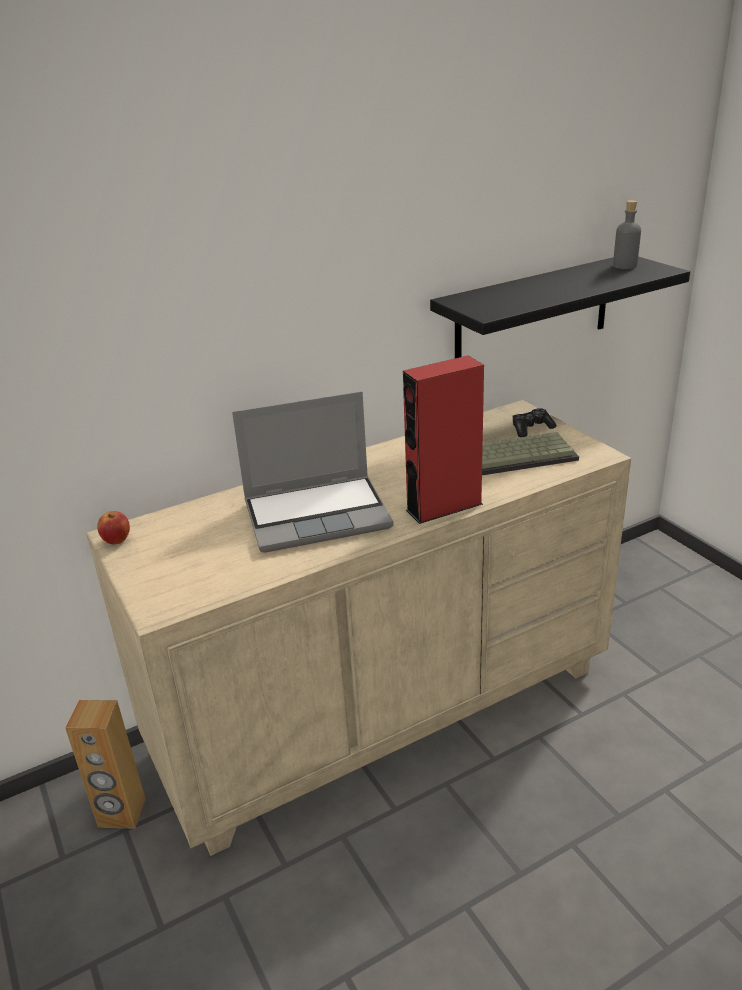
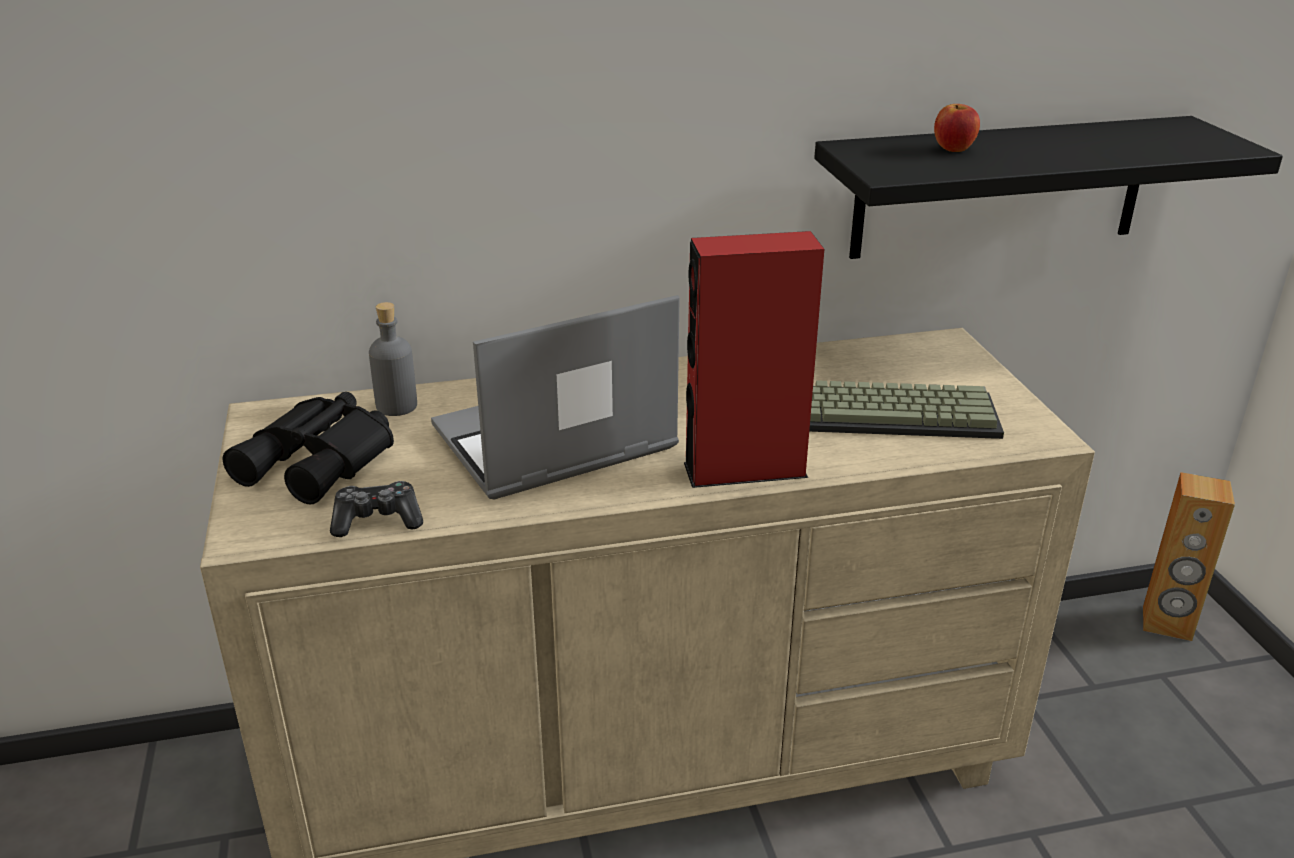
camera: 15 degrees right, 0 degrees up
(117, 540) = (260, 423): apple -> apple (953, 149)
(121, 814) = (231, 812): brown speaker -> brown speaker (1167, 623)
(176, 555) = (321, 461): none -> black binoculars
(318, 514) = (552, 442): laptop -> laptop turned 150 degrees clockwise
(531, 429) = (951, 375): game controller -> game controller (377, 520)
(625, 266) = (1171, 133): grey bottle -> grey bottle (397, 406)

